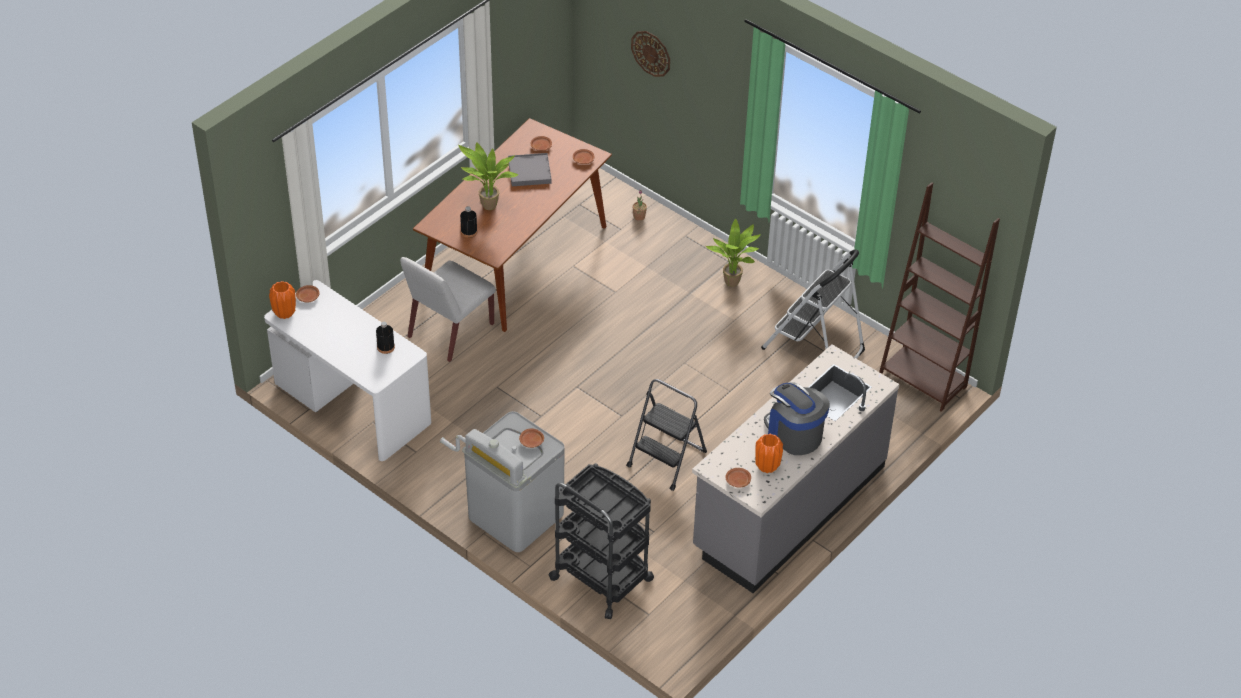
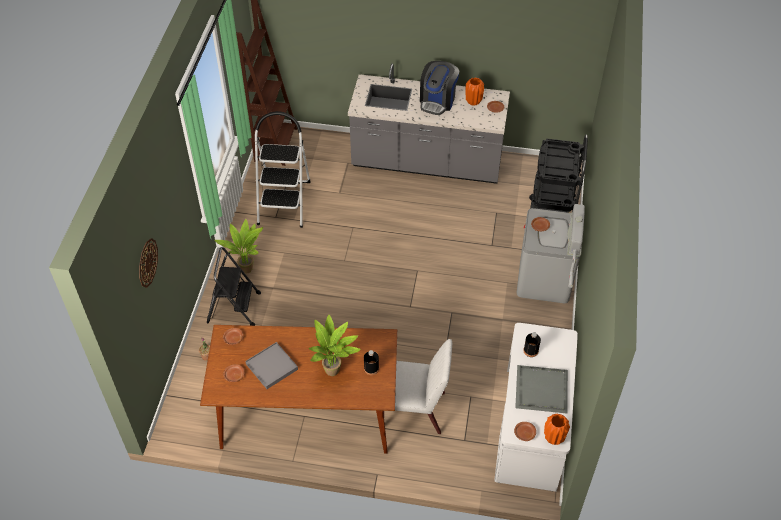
camera: 120 degrees left, 5 degrees up
(338, 332) = (542, 389): none -> grey tray
(669, 457) = (432, 231): black step ladder -> black step ladder (231, 307)

